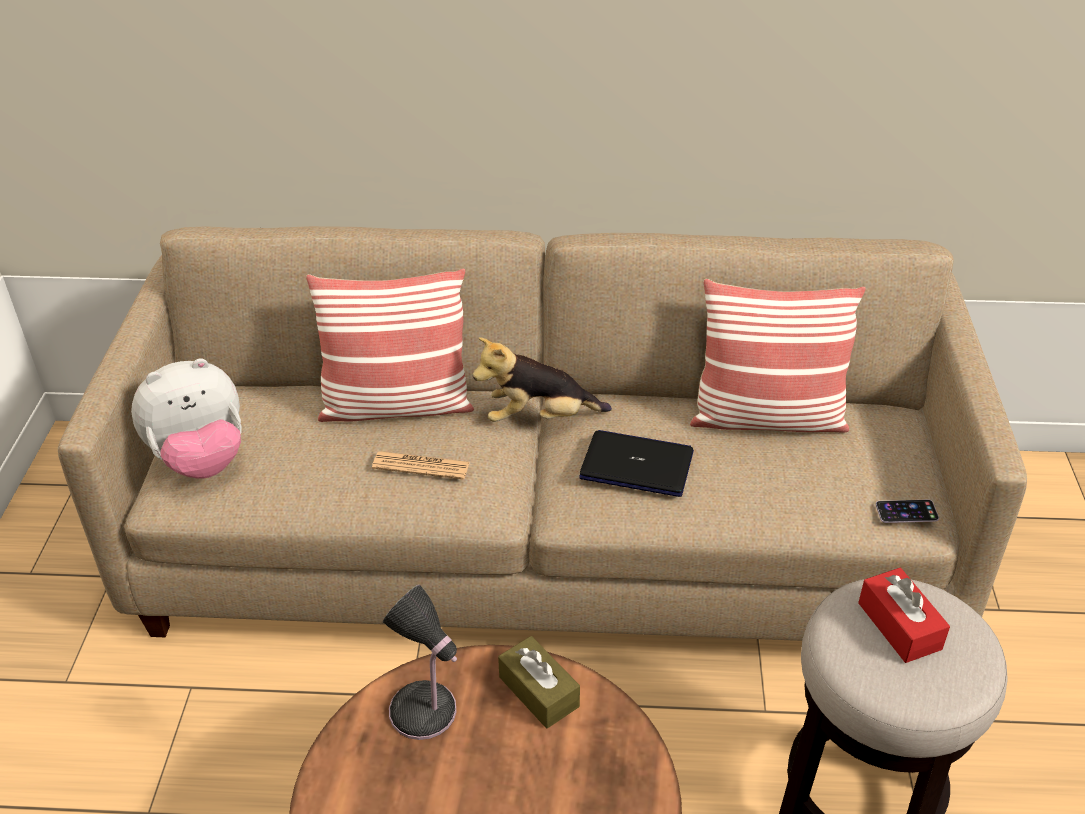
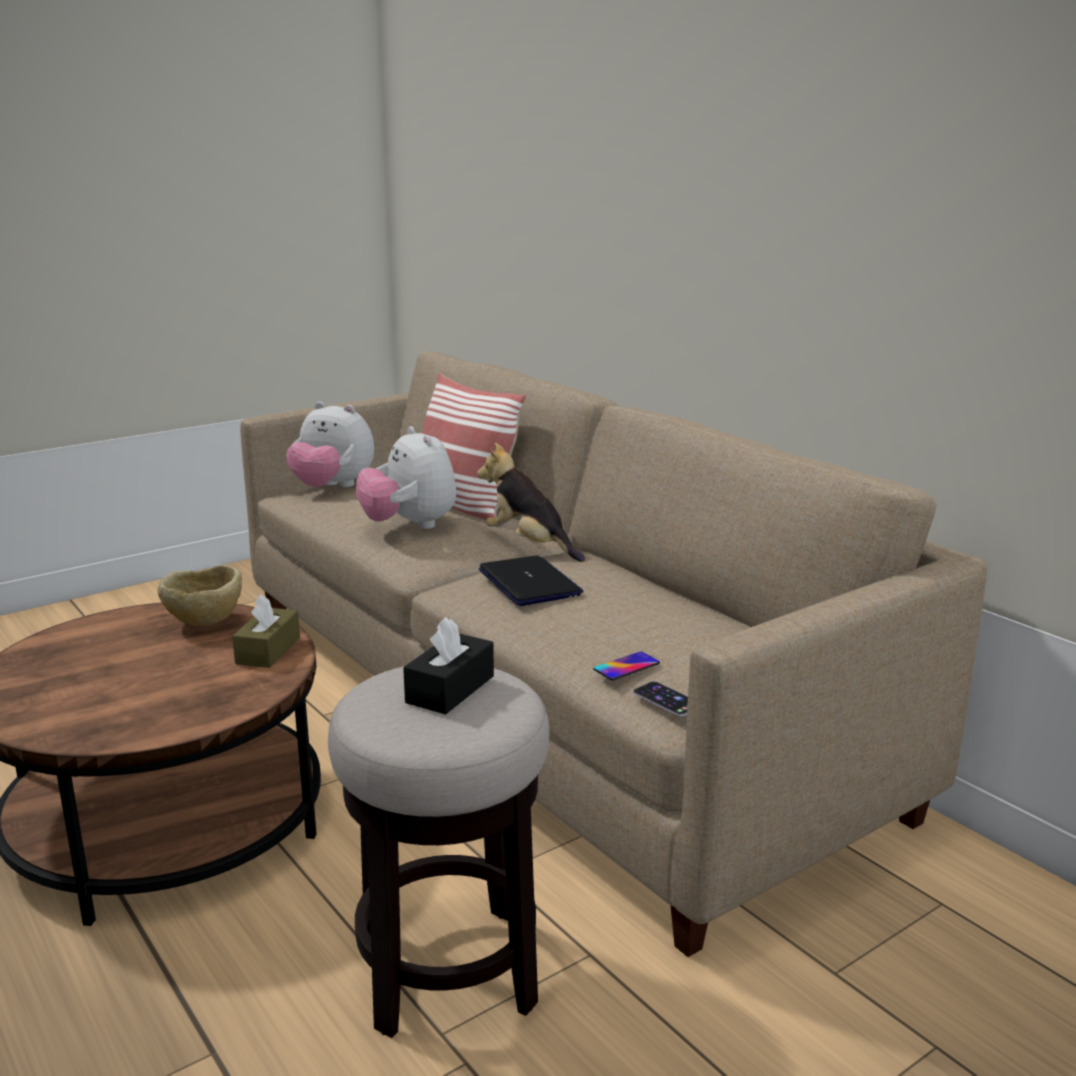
camera: 50 degrees right, 20 degrees down
(421, 466) = (409, 525): newspaper -> plush toy
(426, 714) = (205, 624): table lamp -> beige bowl
(767, 418) = (681, 610): pillow -> none
(845, 502) = (626, 666): none -> phone
(899, 626) = (450, 689): red tissue box -> black tissue box

